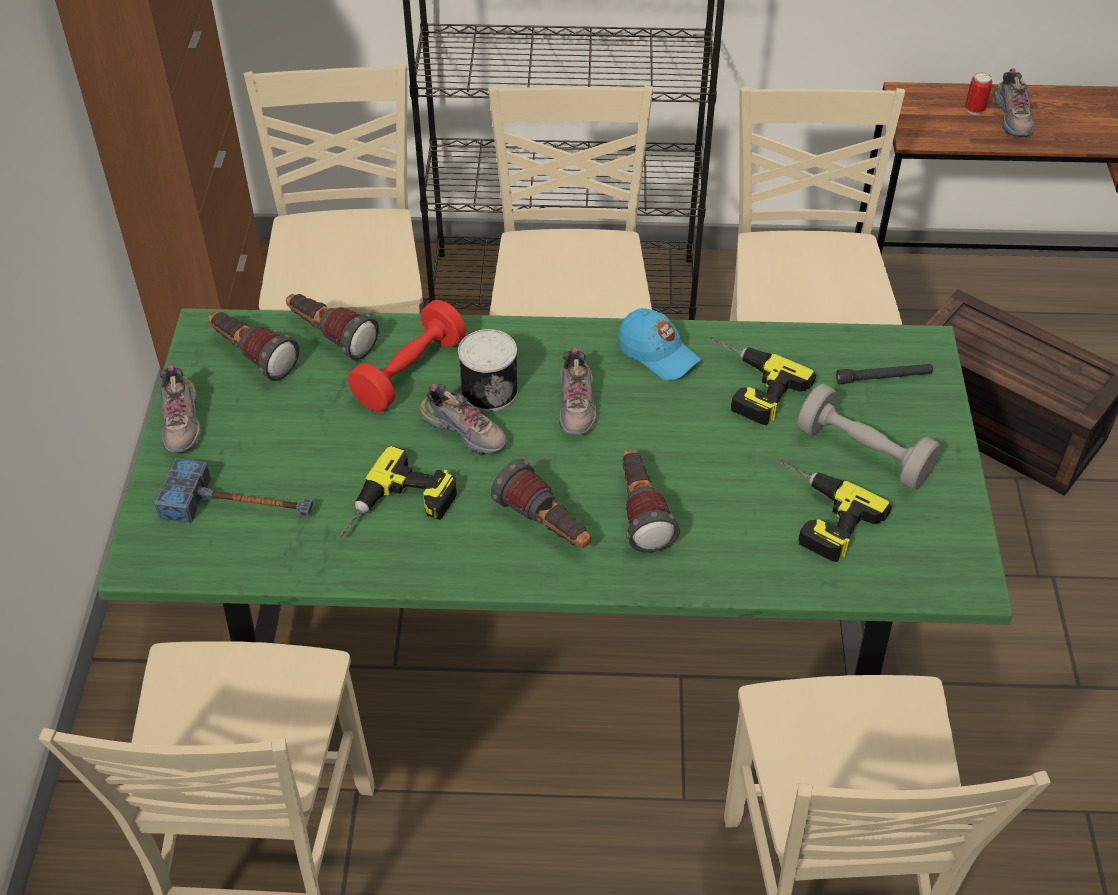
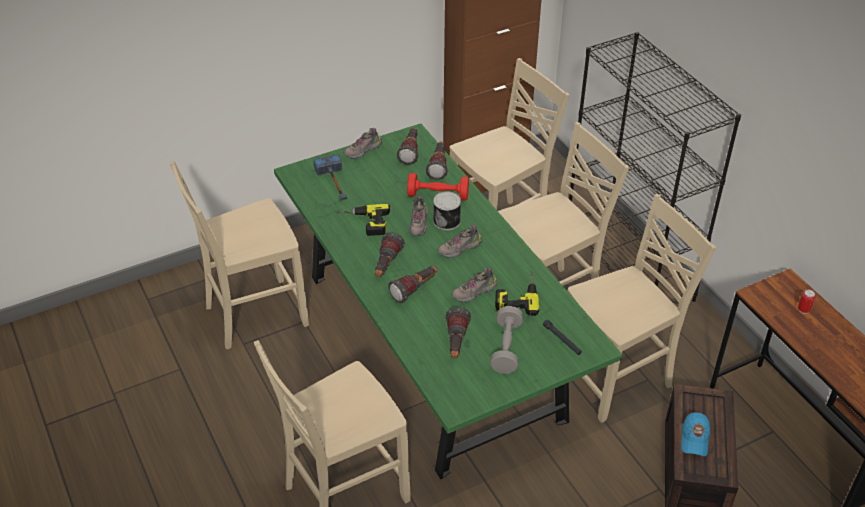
camera: 60 degrees right, 5 degrees down
(658, 354) = (511, 261): blue cap -> blue cap (694, 439)
(814, 514) = (456, 343): power drill -> flashlight
(1013, 118) = (813, 327): shoe -> shoe (474, 293)

